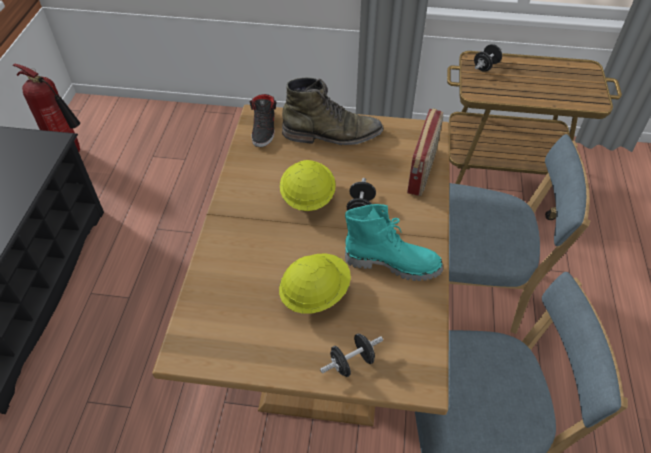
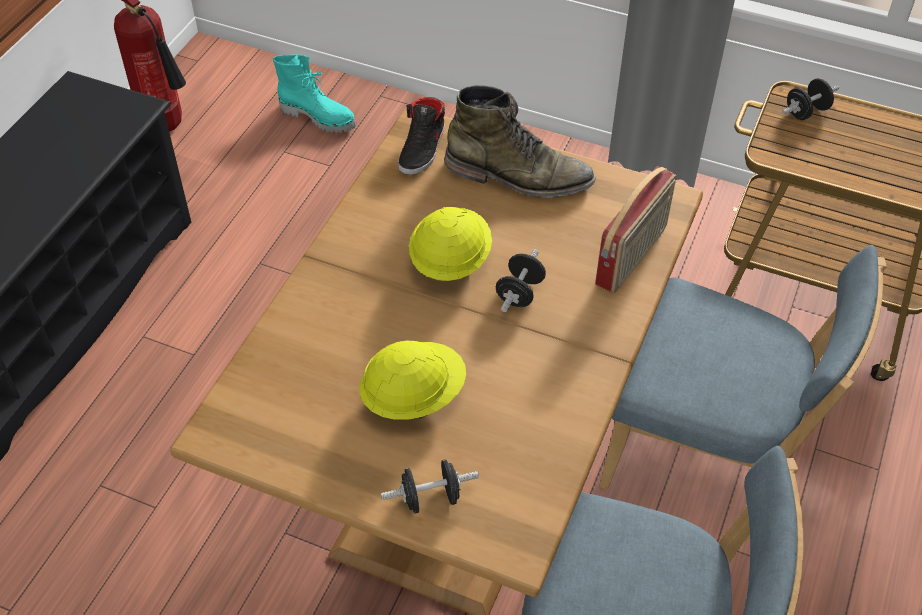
camera: 15 degrees right, 0 degrees up
(392, 263) = (536, 379): turquoise boot -> turquoise boot (318, 117)

